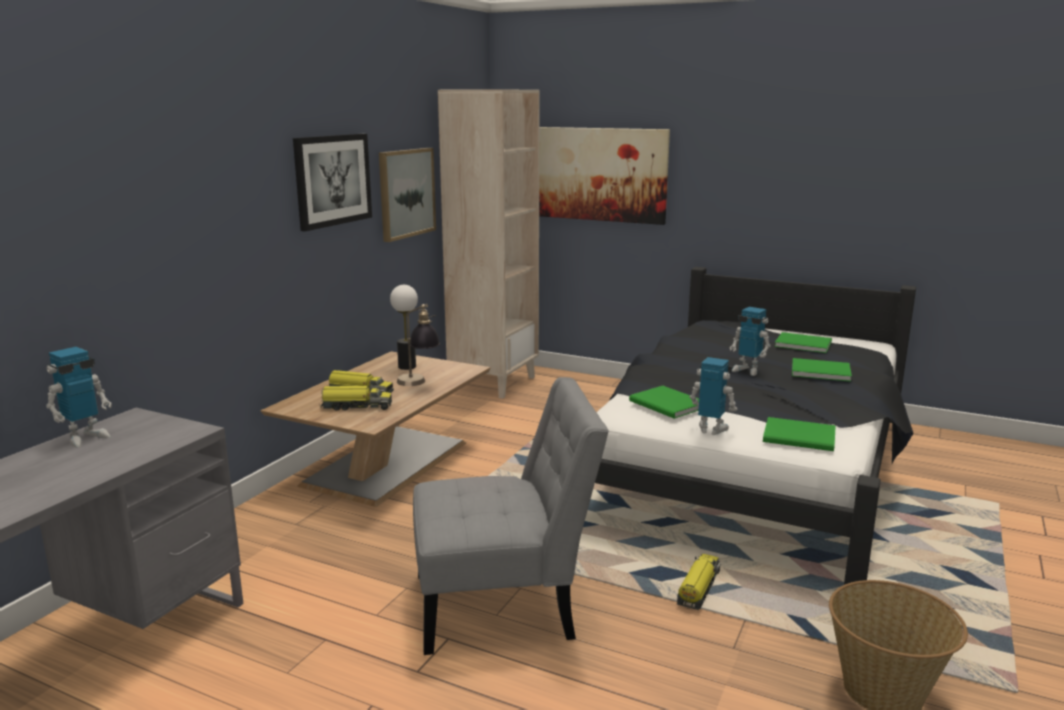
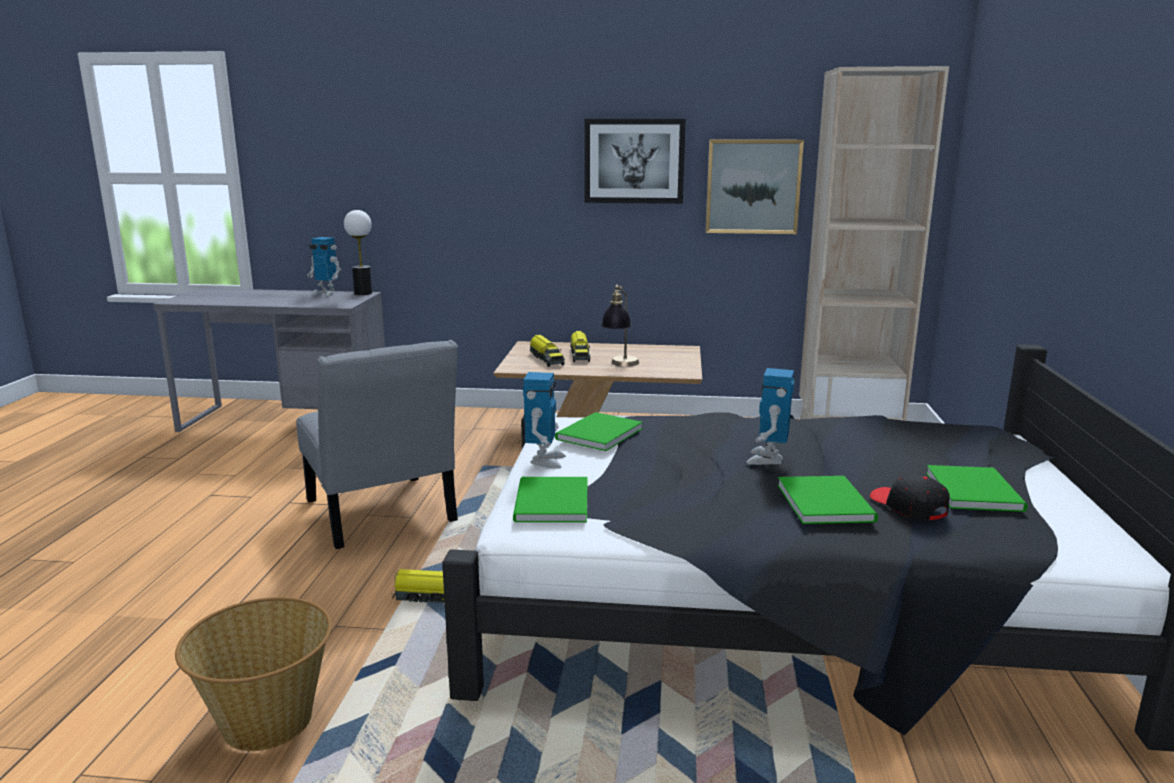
camera: 70 degrees right, 0 degrees up
(407, 366) = (662, 356): table lamp -> table lamp (363, 293)
(601, 174) = (1009, 188): picture -> none
(823, 359) = (908, 507): none -> black cap

